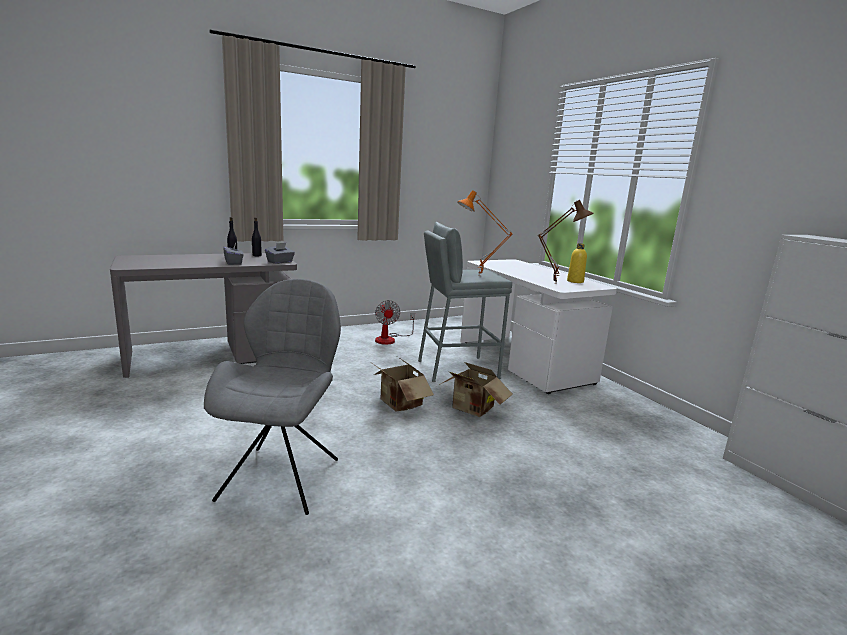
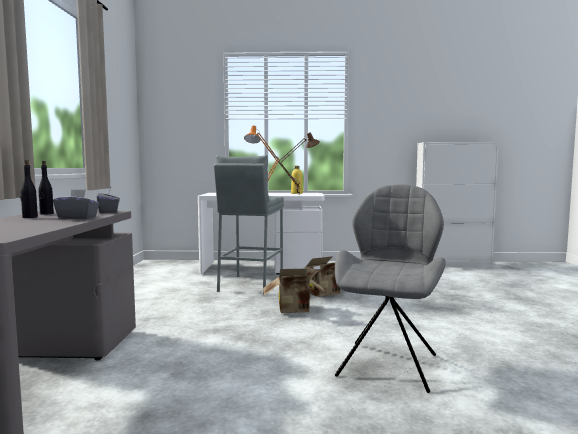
camera: 60 degrees left, 10 degrees down
(282, 476) = (388, 363): grey chair -> grey chair turned 75 degrees clockwise
(390, 339) = (149, 291): fan -> none

